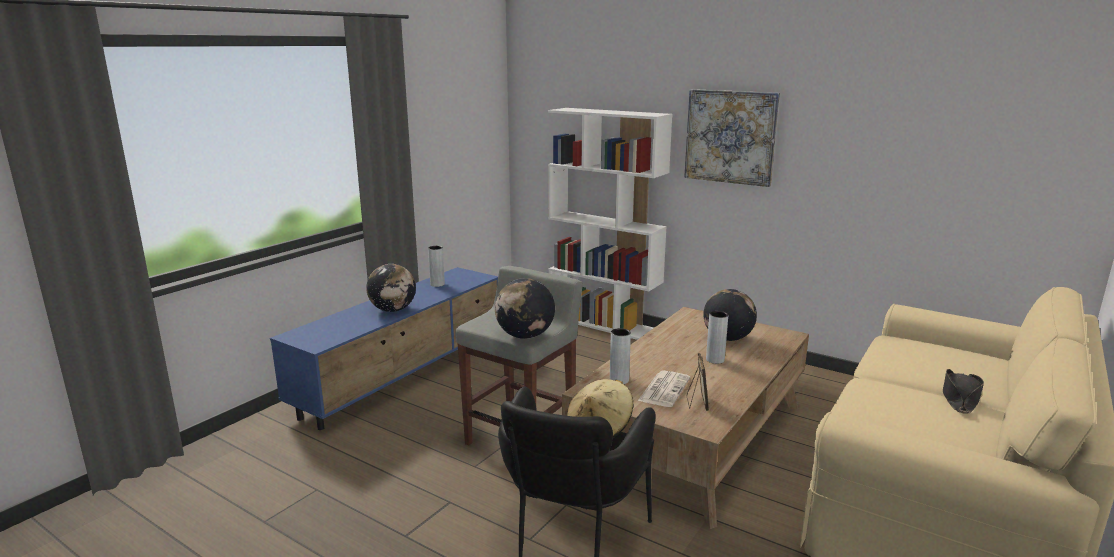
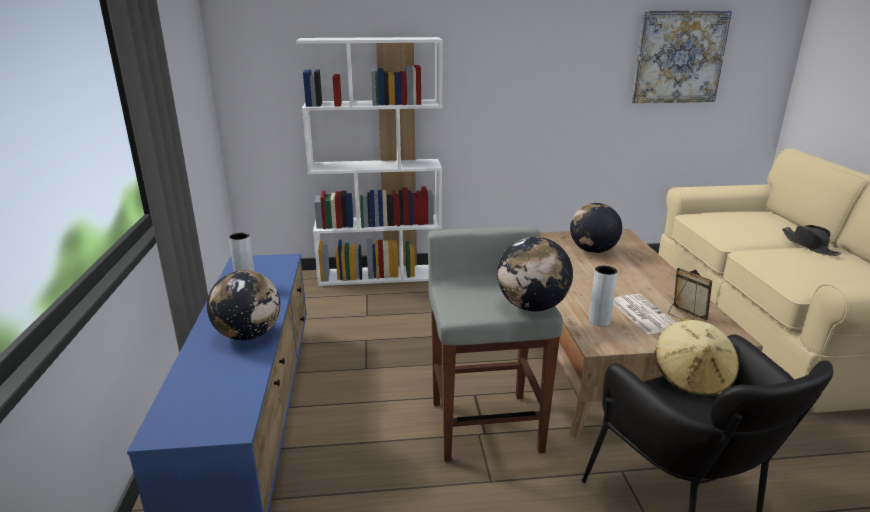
camera: 40 degrees left, 5 degrees up
(715, 360) = (621, 273): grey vase -> none
(730, 137) = (499, 57): picture -> picture (679, 57)

